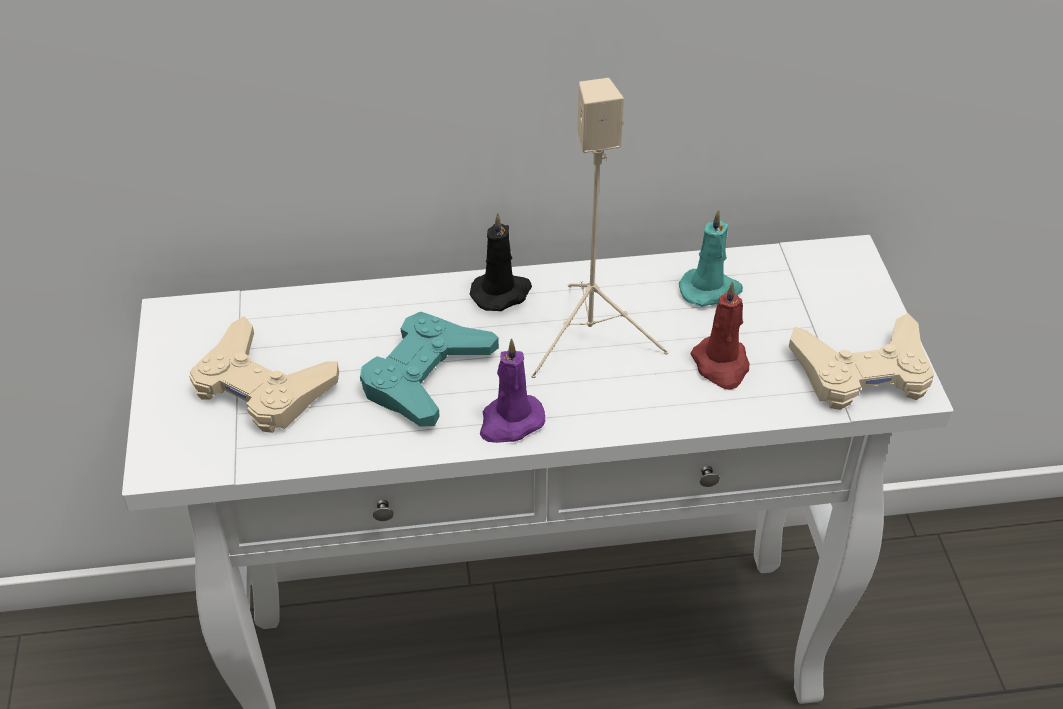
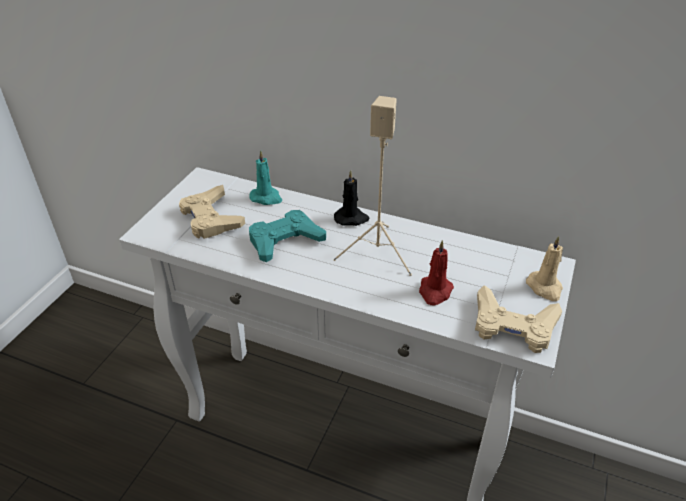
camera: 30 degrees right, 5 degrees down
(510, 422) = (305, 275): purple candle -> none
(710, 290) = (459, 254): turquoise candle -> turquoise candle (266, 198)
(862, 296) = (545, 288): none -> beige candle

